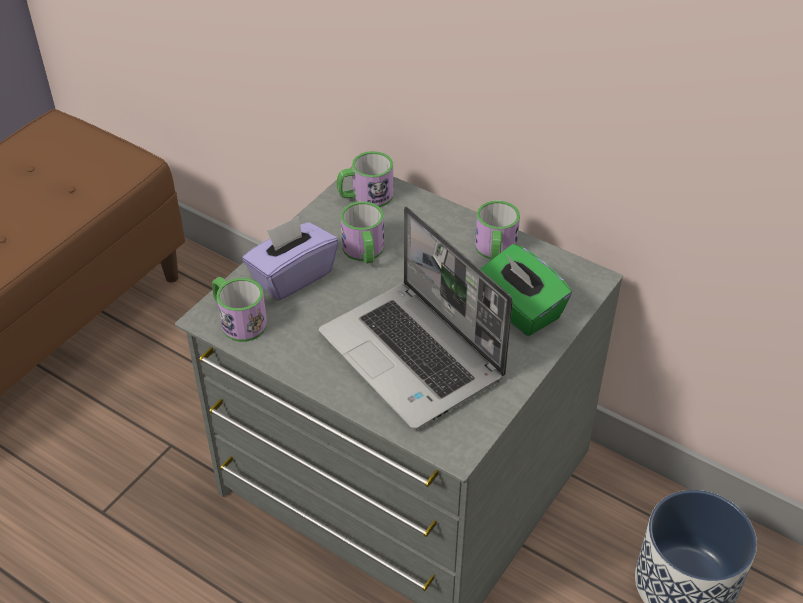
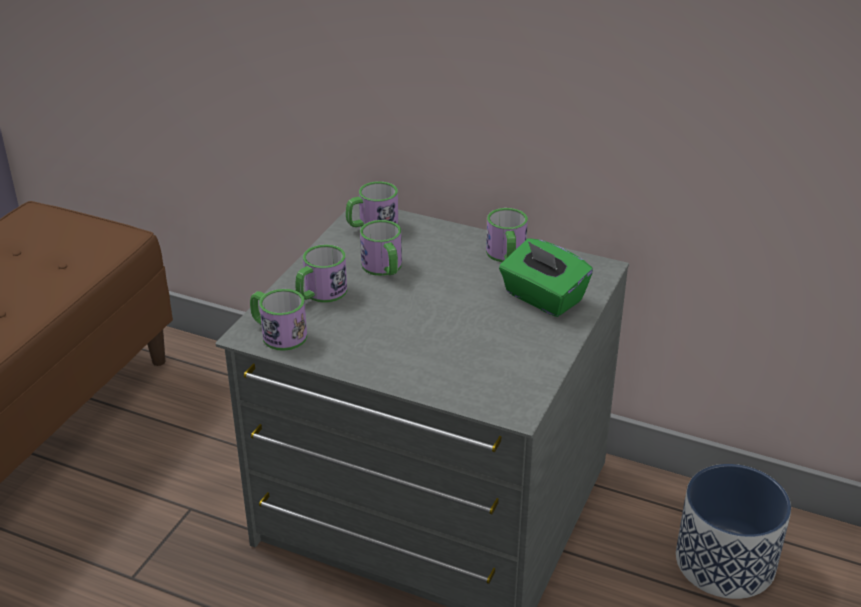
camera: 10 degrees left, 10 degrees down
(292, 276) = (320, 294): purple tissue box -> mug
(414, 357) = (455, 344): laptop -> none

